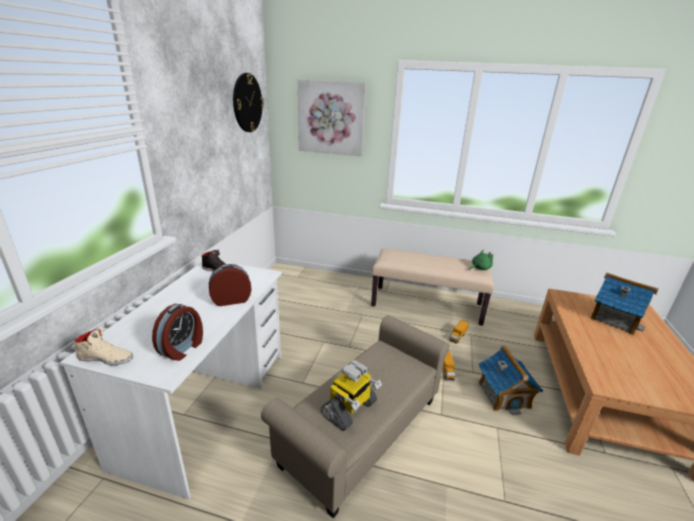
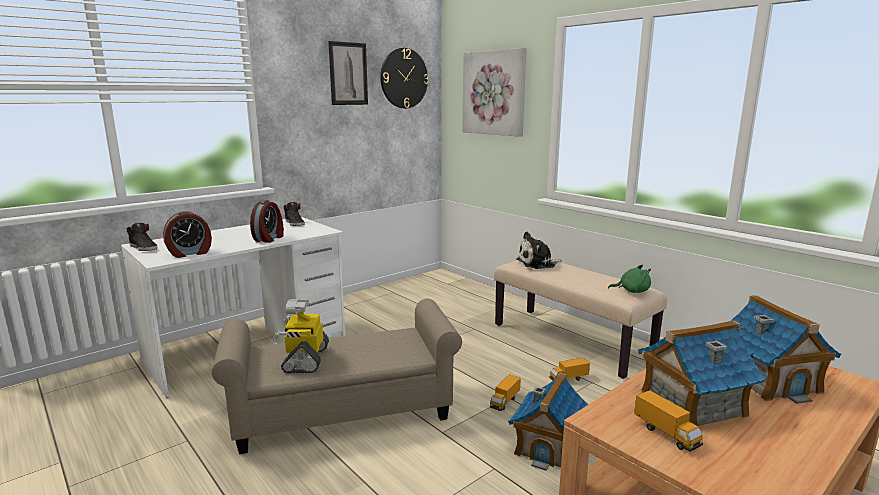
camera: 35 degrees right, 10 degrees down
(106, 358) = (144, 248): beige shoe -> black shoe
(212, 103) = (348, 74): none -> picture
(231, 300) = (269, 238): alarm clock -> alarm clock turned 90 degrees clockwise
(350, 409) = (305, 359): toy robot -> toy robot turned 105 degrees clockwise
(400, 256) = (538, 263): none -> plush toy
(615, 350) = (692, 403): none -> toy house
(637, 380) = (666, 434): none -> toy truck

